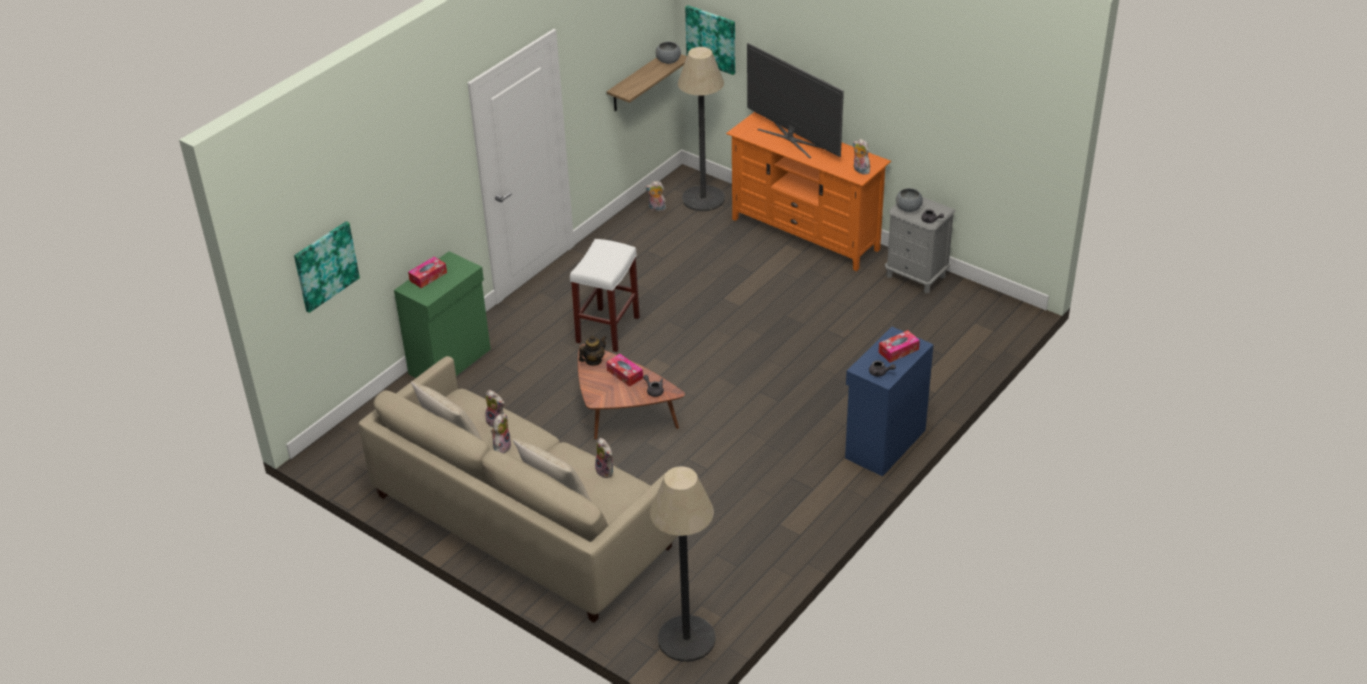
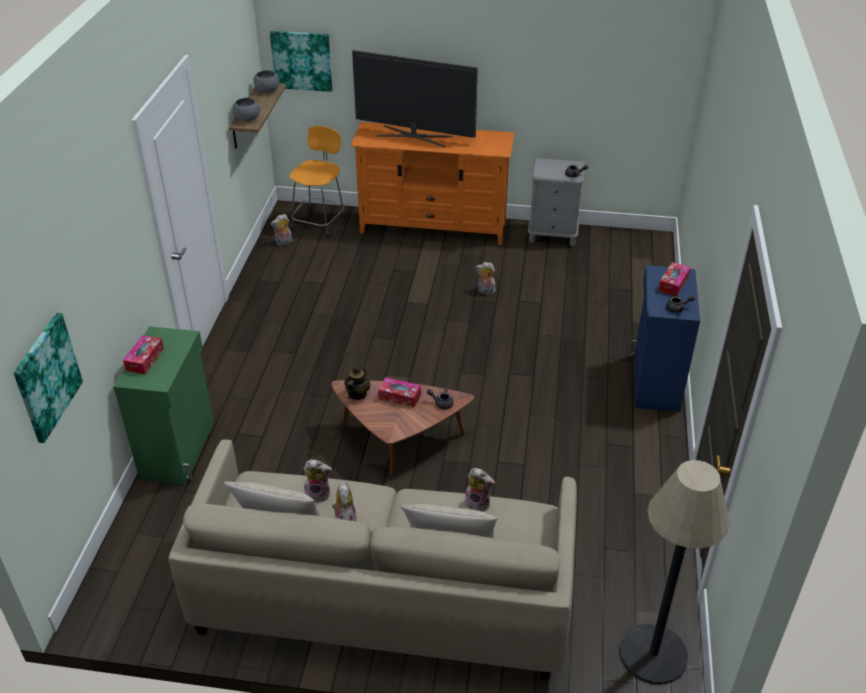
camera: 30 degrees left, 0 degrees up
(608, 329) = (320, 363): white stool -> none
(703, 199) = (320, 223): floor lamp -> orange stool
(860, 170) = (497, 145): plush toy -> plush toy (485, 291)
(908, 208) = (547, 170): grey bowl -> grey bowl (247, 118)

